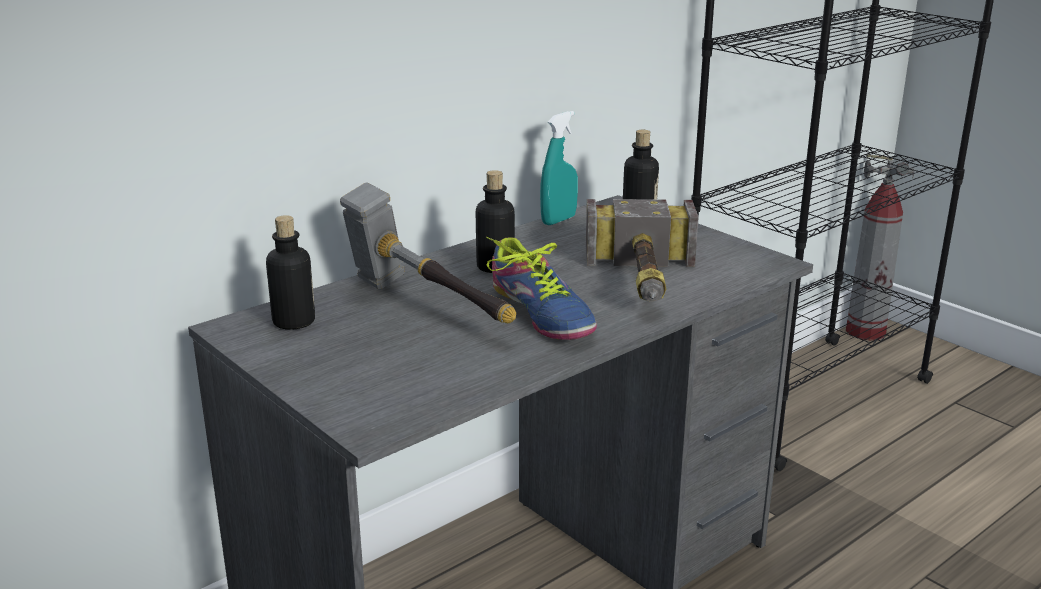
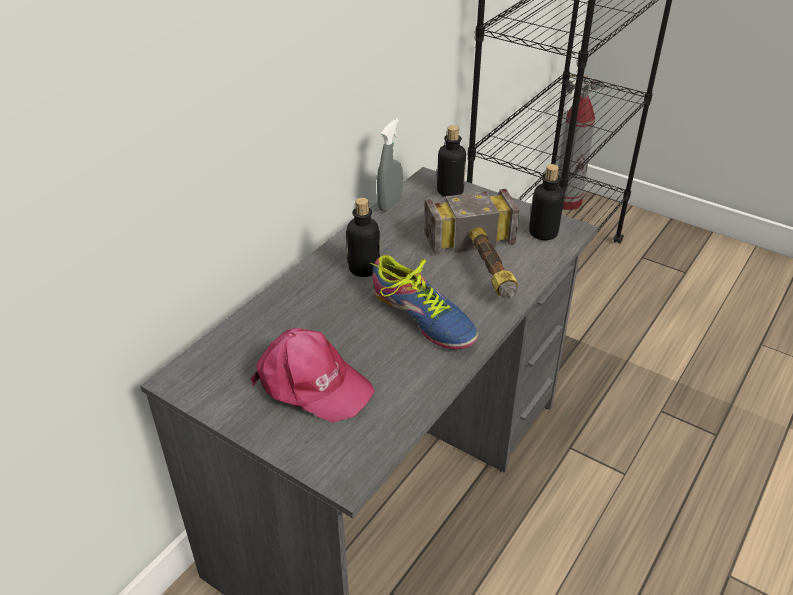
camera: 15 degrees left, 15 degrees up
(294, 321) = (229, 363): bottle -> bottle (543, 233)
(376, 349) = (312, 384): none -> pink cap
(426, 308) = (330, 327): hammer -> none
(558, 220) = (390, 204): turquoise spray bottle -> grey spray bottle

